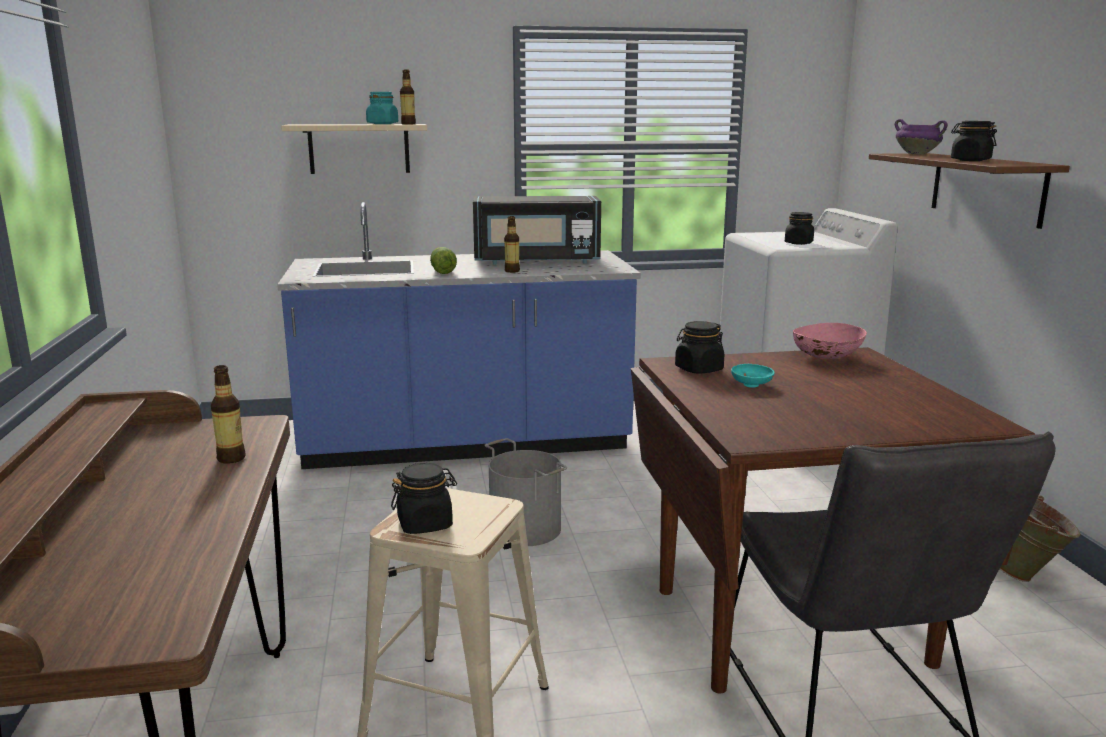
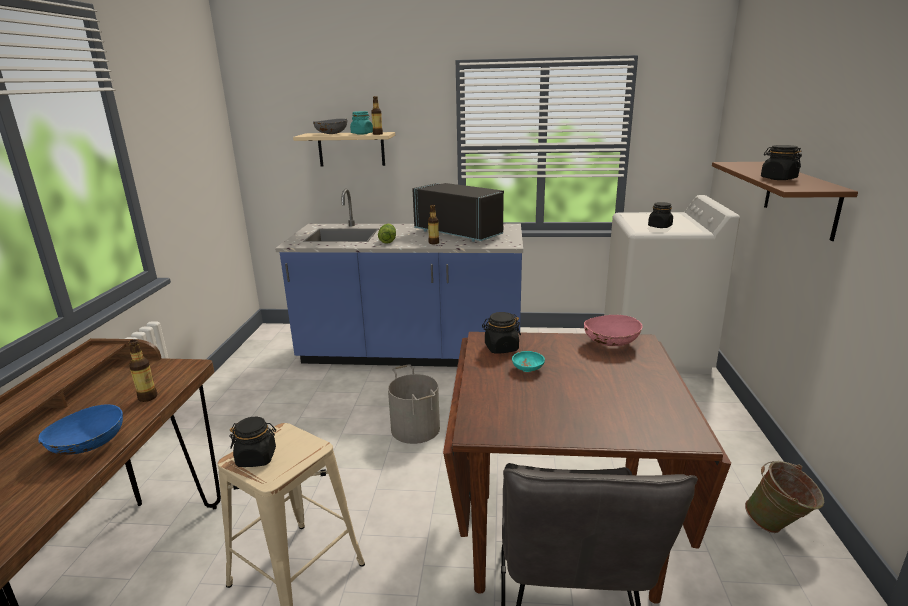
camera: 15 degrees right, 5 degrees up
(198, 514) = (89, 447): none -> blue bowl
(335, 124) = (331, 134): none -> grey bowl
(536, 261) = (459, 233): black microwave -> black microwave turned 150 degrees counterclockwise
(917, 154) = (751, 164): purple cooking pot -> none

